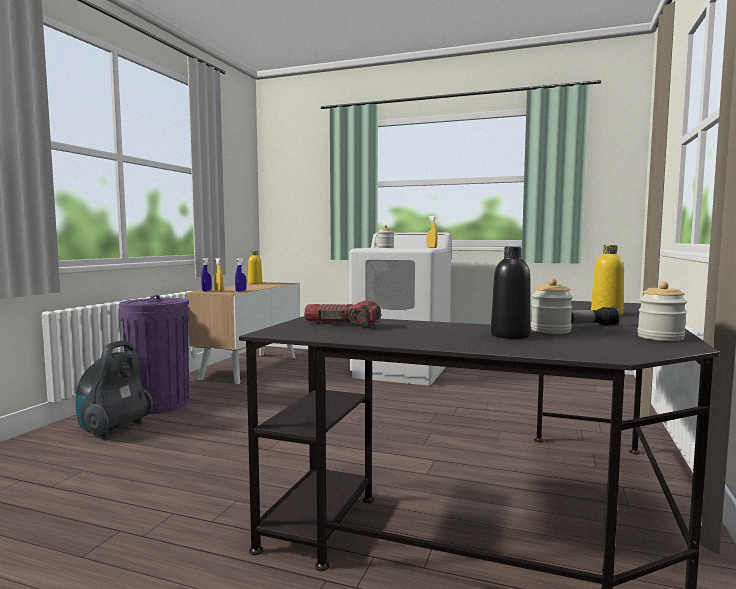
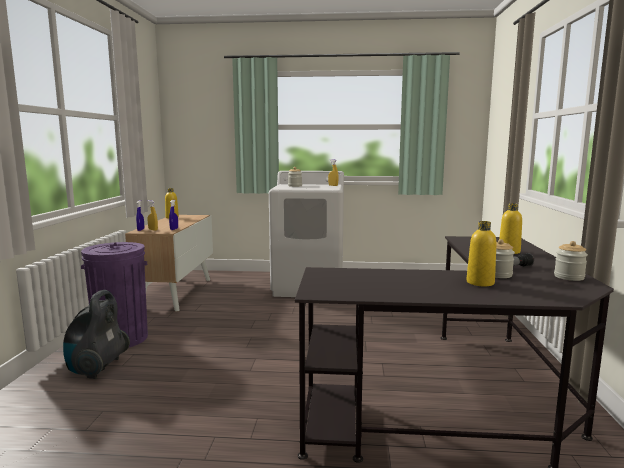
camera: 15 degrees left, 5 degrees up
(342, 324) = (351, 278): flashlight -> none
(510, 335) = (480, 282): black bottle -> yellow bottle

